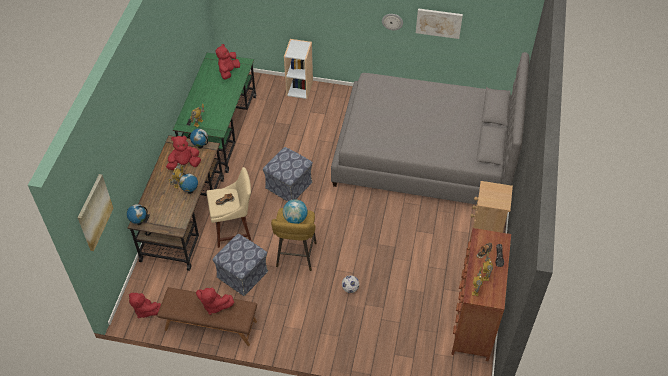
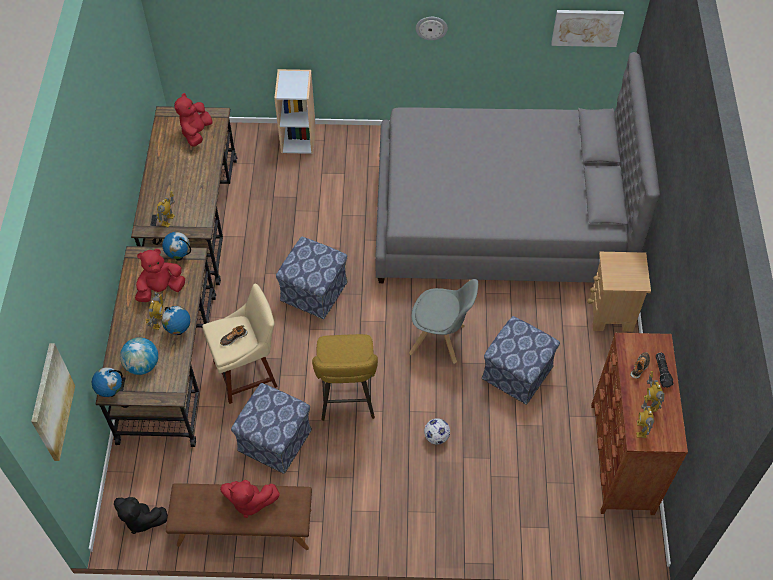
camera: 10 degrees left, 5 degrees up
(145, 310) = (141, 519): red plush toy -> black plush toy
(220, 129) = (194, 219): green desk -> brown desk
(295, 219) = (346, 351): globe -> globe (142, 365)
(366, 228) = (440, 340): none -> grey chair
(413, 256) = (517, 373): none -> ottoman
(439, 22) = (501, 22): picture -> picture (586, 27)

